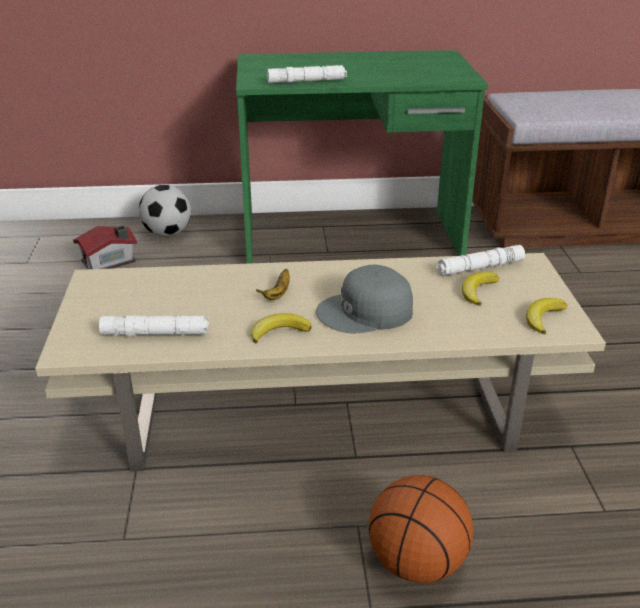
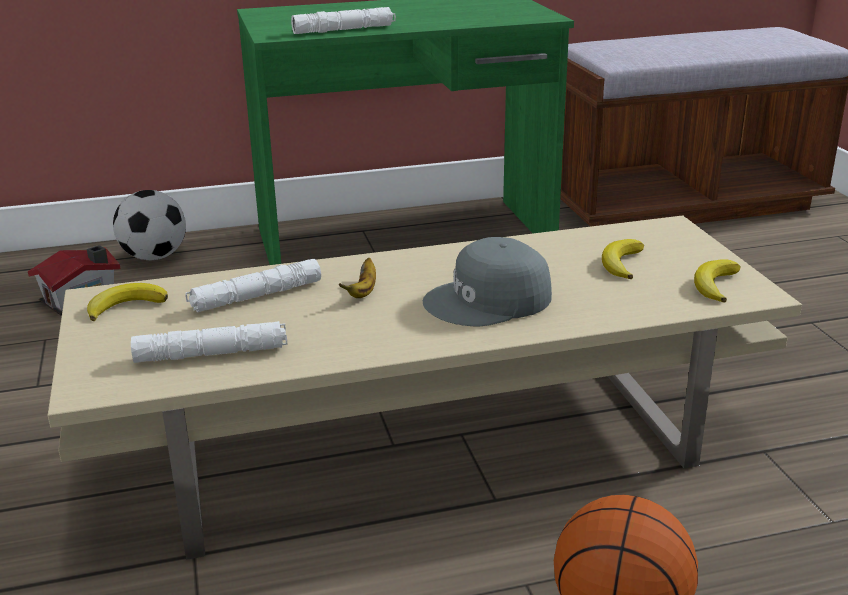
camera: 10 degrees left, 5 degrees down
(279, 331) = (382, 334): banana -> banana (126, 306)
(479, 268) = (612, 238): white flashlight -> white flashlight (256, 296)

